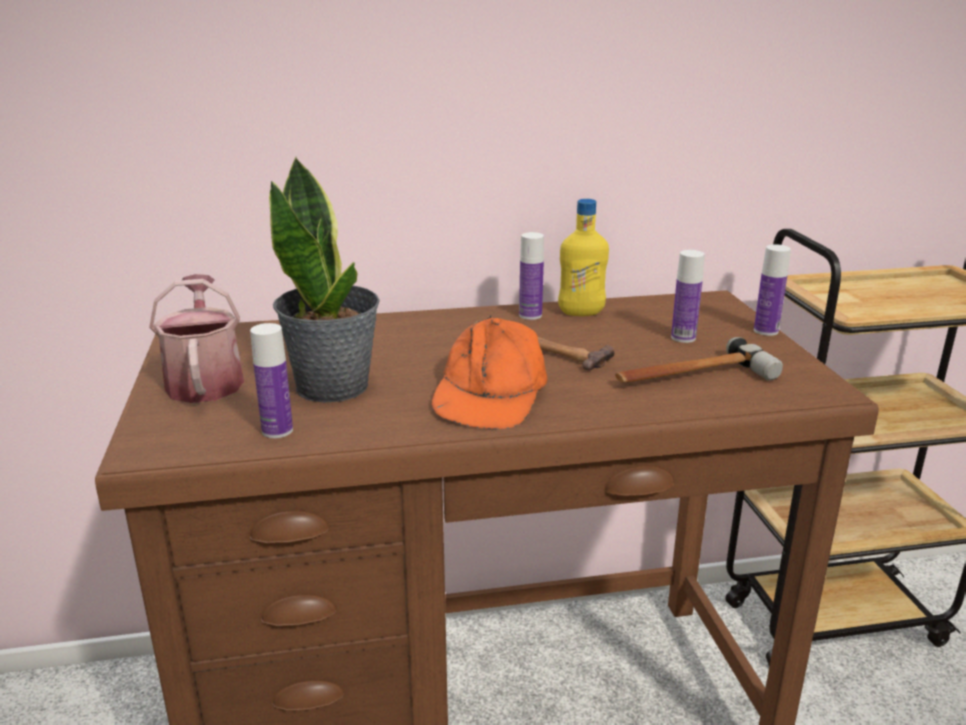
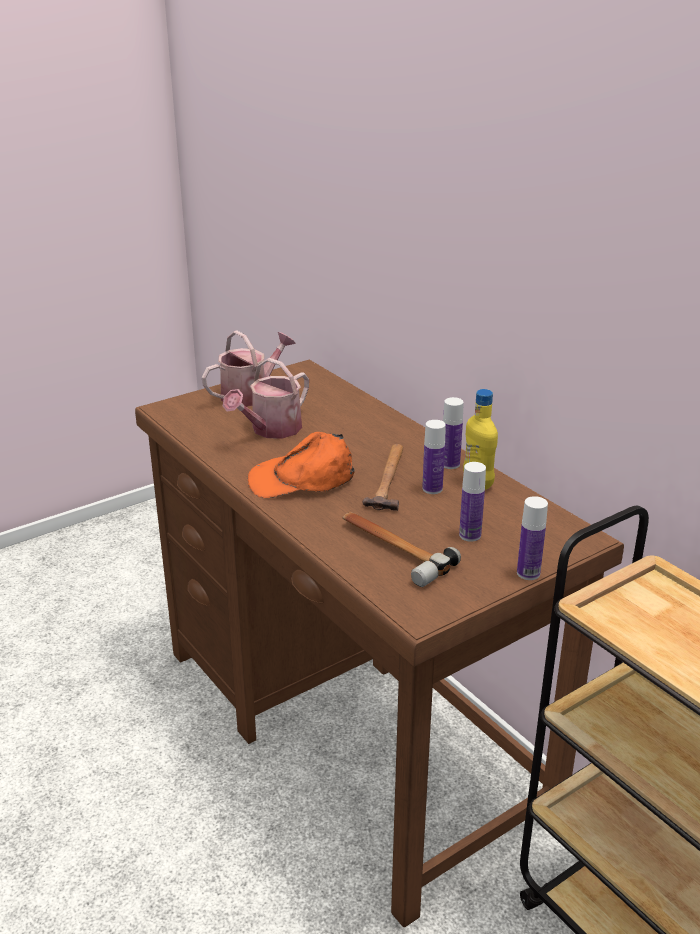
camera: 65 degrees right, 5 degrees up
(277, 430) = (206, 432): bottle -> bottle (432, 489)
(334, 386) = (271, 430): potted plant -> watering can

